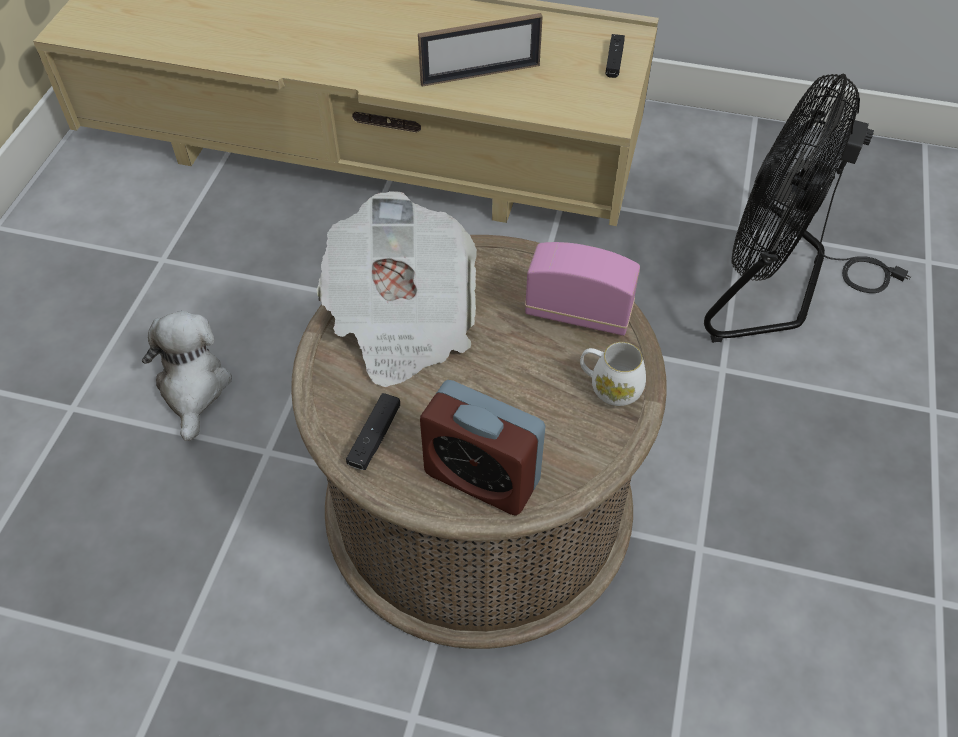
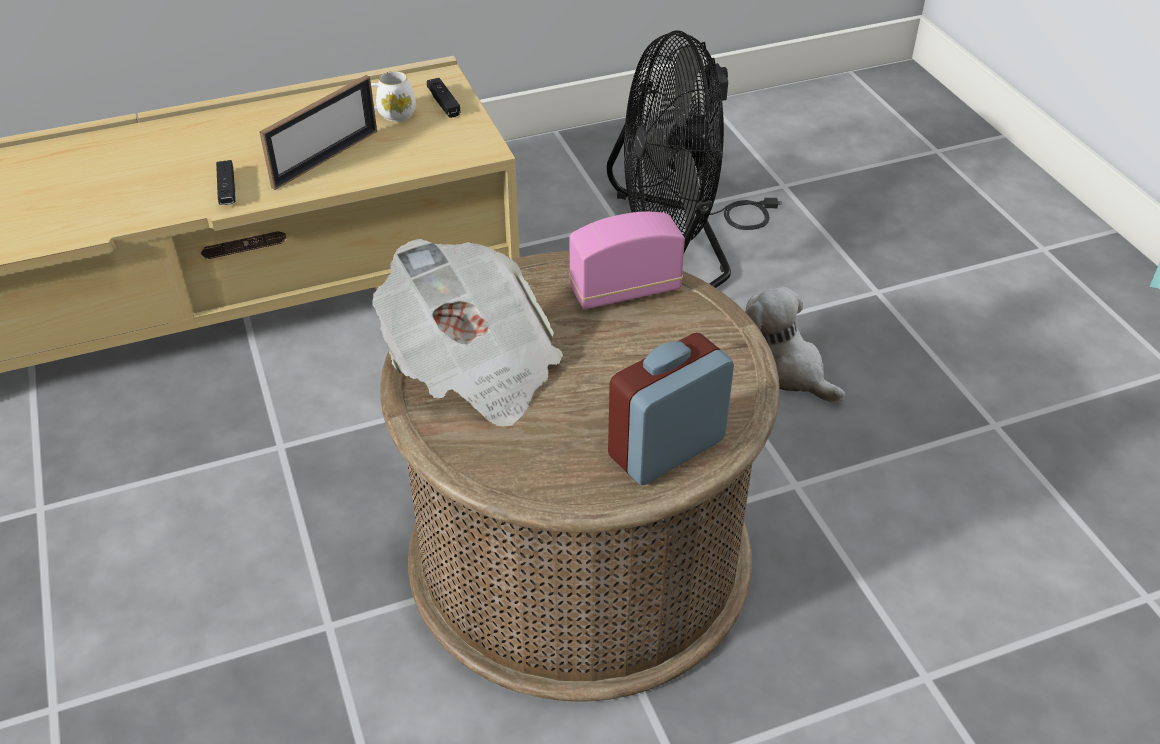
camera: 35 degrees left, 10 degrees down
(193, 388) = (190, 611): plush toy -> plush toy (784, 370)
(374, 437) = (543, 468): black game controller -> black game controller (227, 190)
(482, 477) = (666, 448): alarm clock -> alarm clock turned 150 degrees clockwise
(609, 387) = (704, 331): white mug -> white mug (392, 114)

